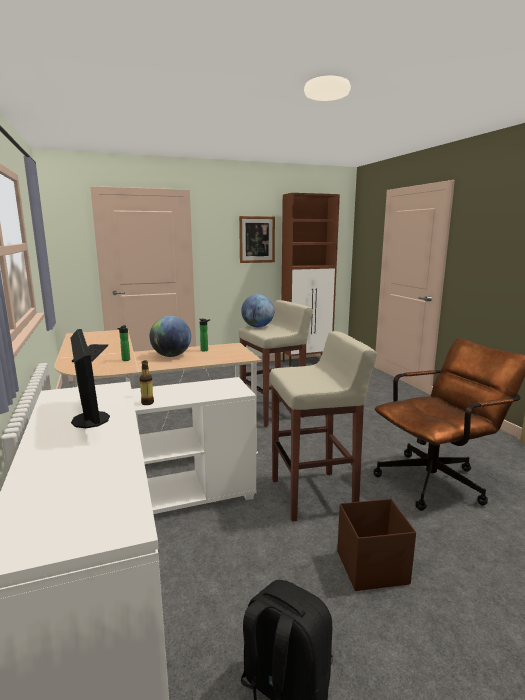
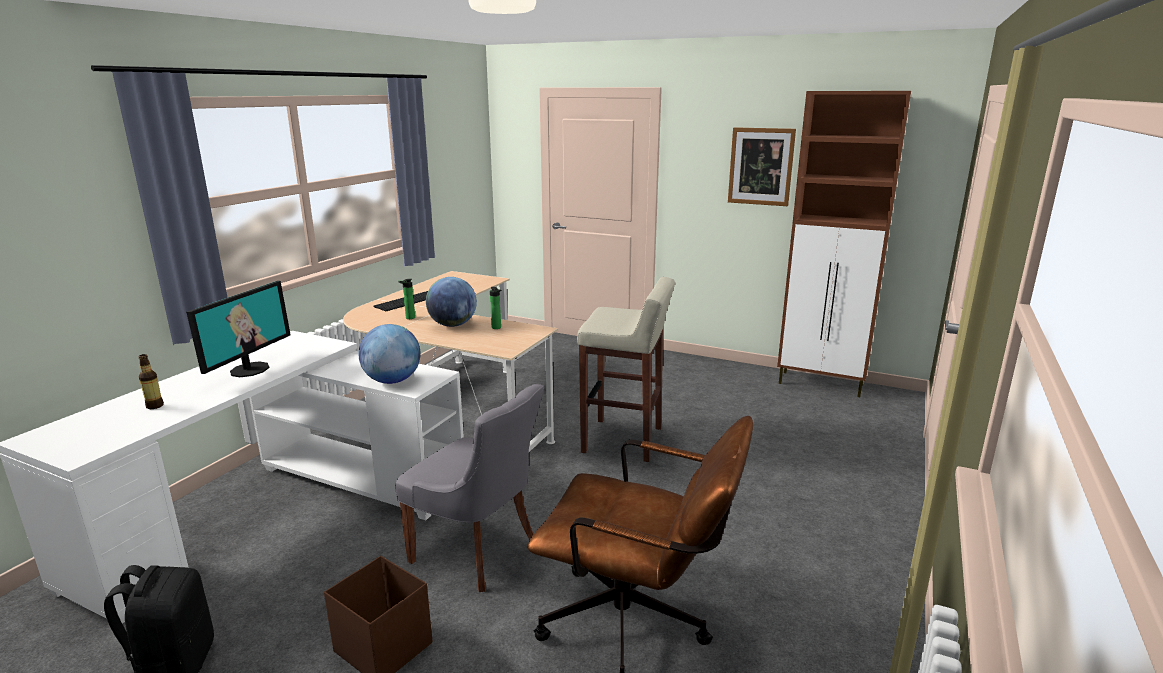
camera: 45 degrees right, 5 degrees up
(147, 403) = (330, 370): bottle -> bottle (155, 406)
(257, 327) = (617, 311): globe -> globe (392, 381)
(314, 495) = (478, 551): beige stool -> grey chair

